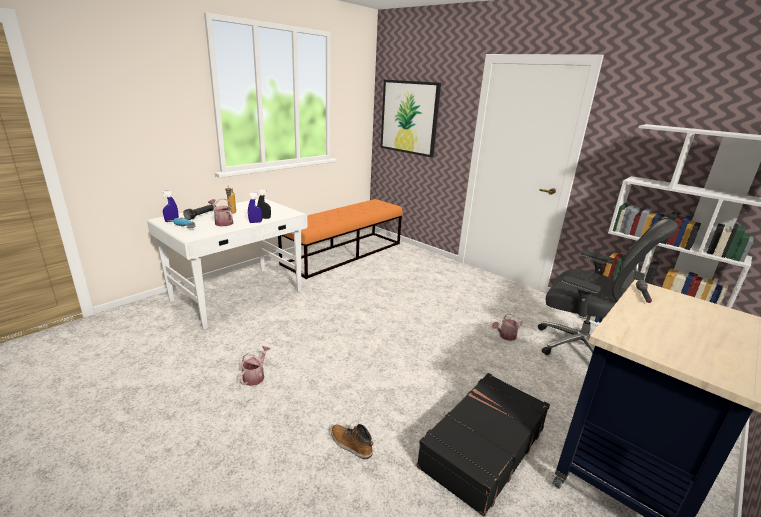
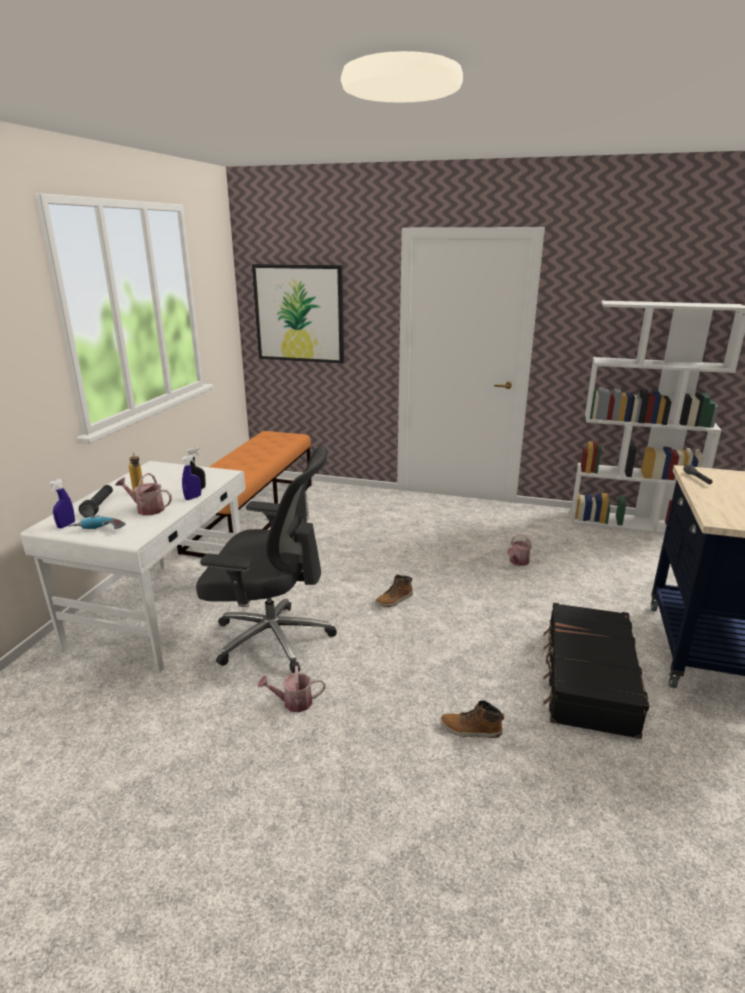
camera: 25 degrees left, 0 degrees up
(255, 376) = (293, 702): watering can -> watering can turned 90 degrees counterclockwise
(384, 333) = (394, 600): none -> boot
(577, 348) = (589, 553): office chair -> office chair (270, 639)

